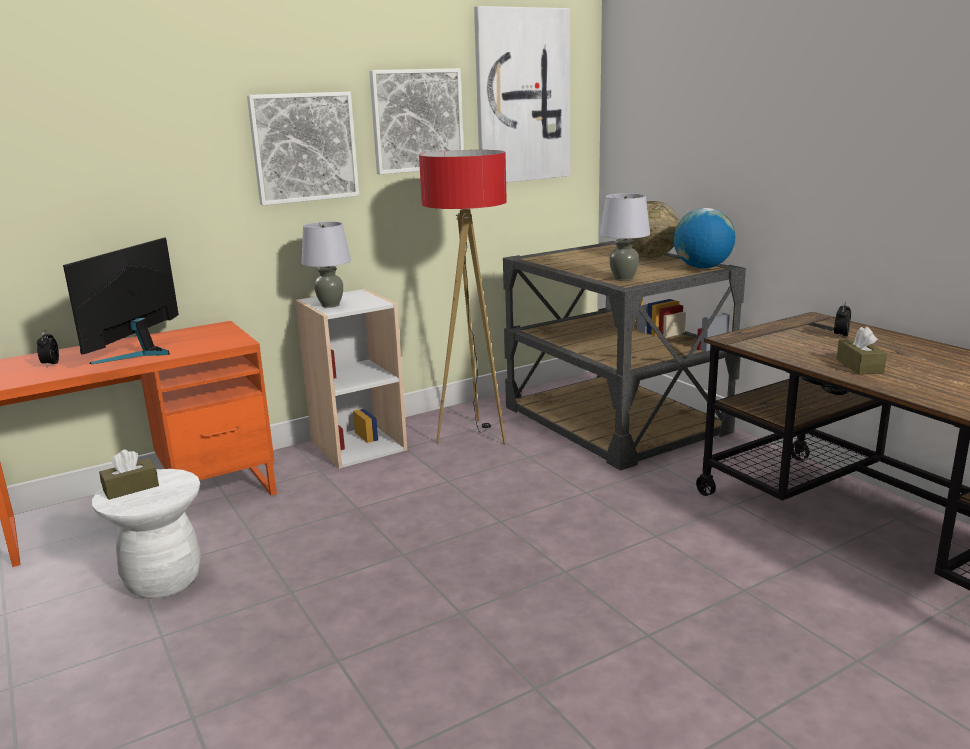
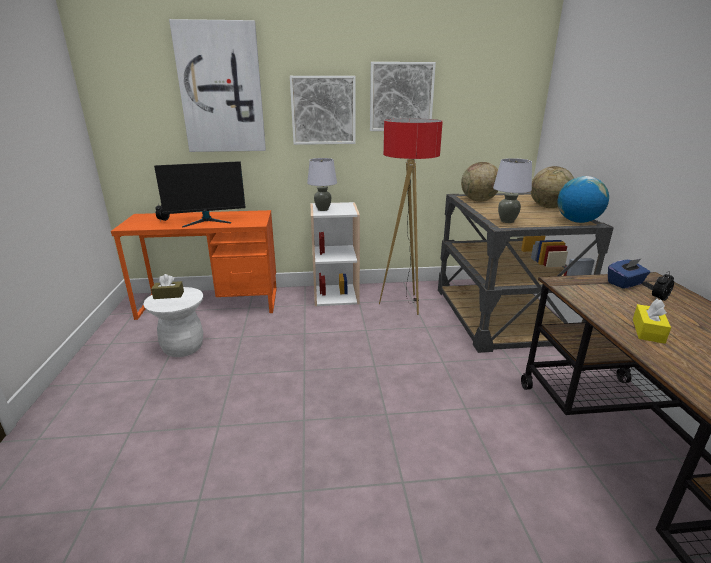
camera: 25 degrees right, 5 degrees up
(140, 352) = (207, 221): monitor -> monitor turned 150 degrees counterclockwise
(522, 96) = (482, 83): picture -> picture (221, 89)
(556, 260) = (478, 200): none -> globe
(796, 328) = (625, 283): none -> blue tissue box
(859, 366) = (648, 331): brown tissue box -> yellow tissue box

